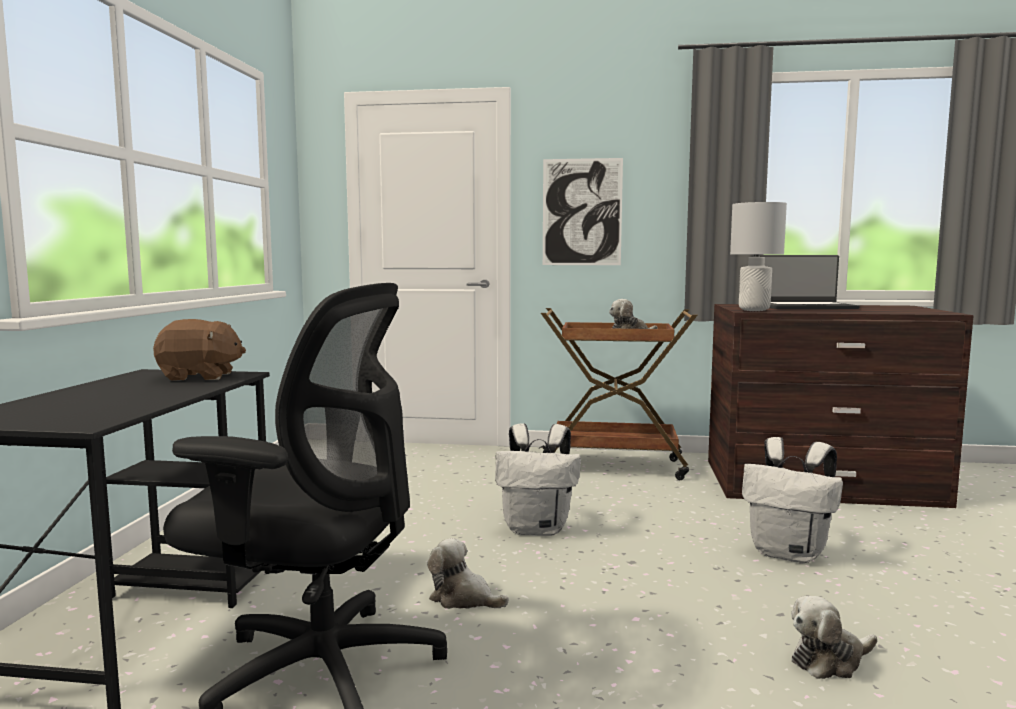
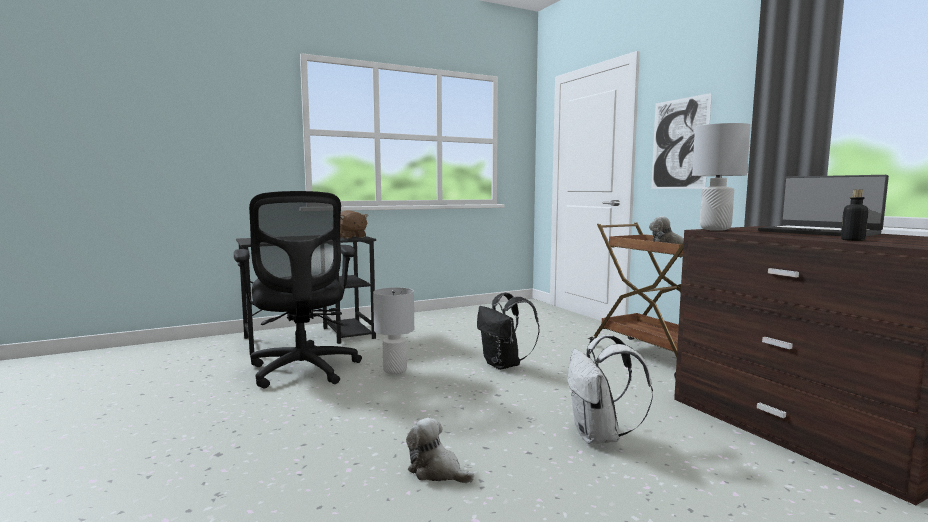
camera: 55 degrees right, 0 degrees up
(463, 598) = (395, 372): plush toy -> grey table lamp
(537, 529) = (504, 365): white backpack -> black backpack
(881, 311) = (852, 240): none -> bottle

